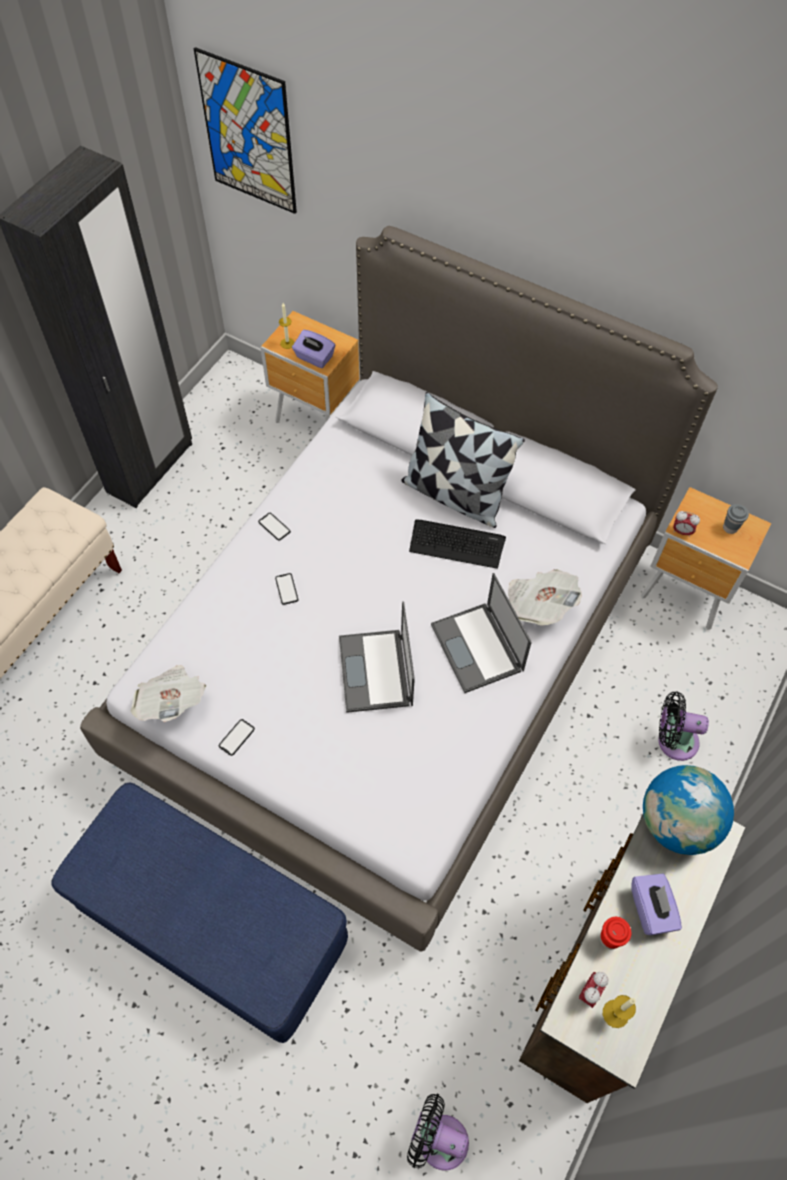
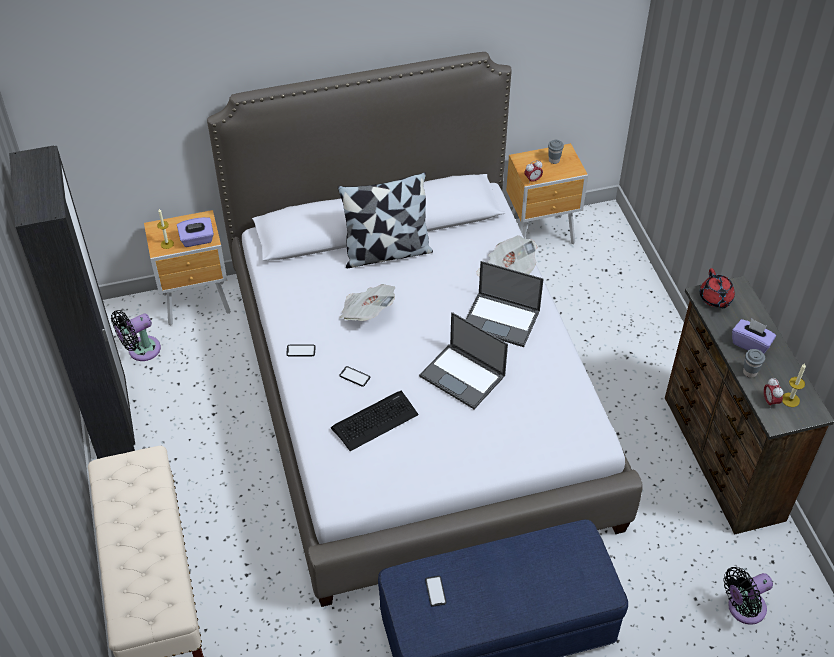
camera: 45 degrees left, 10 degrees down
(172, 701) = (366, 489): newspaper -> newspaper (367, 312)
(236, 737) = (429, 475): phone -> phone (435, 591)
(248, 133) = (78, 93): picture -> none
(456, 544) = (422, 277): keyboard -> keyboard (375, 421)
(609, 939) = (750, 372): red cup -> grey cup
(673, 740) = (622, 314): black fan -> black fan (140, 350)
(676, 823) = (715, 299): globe -> red teapot

